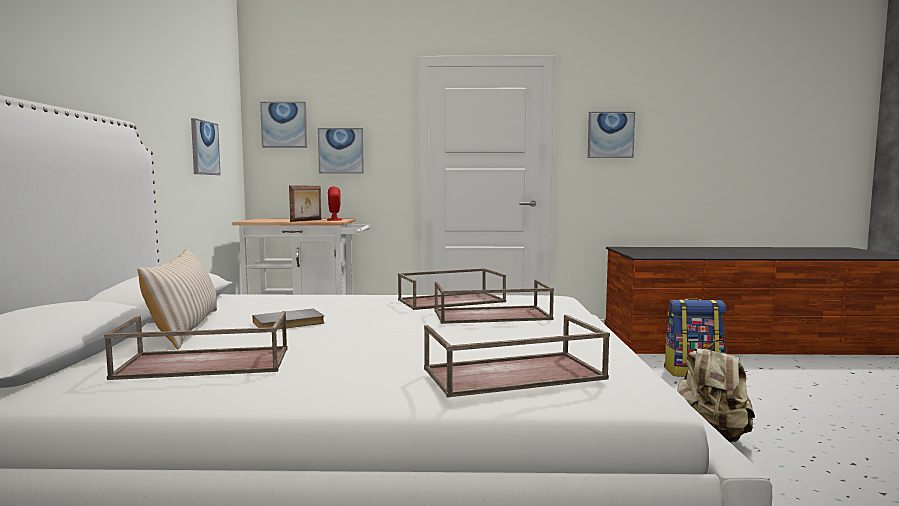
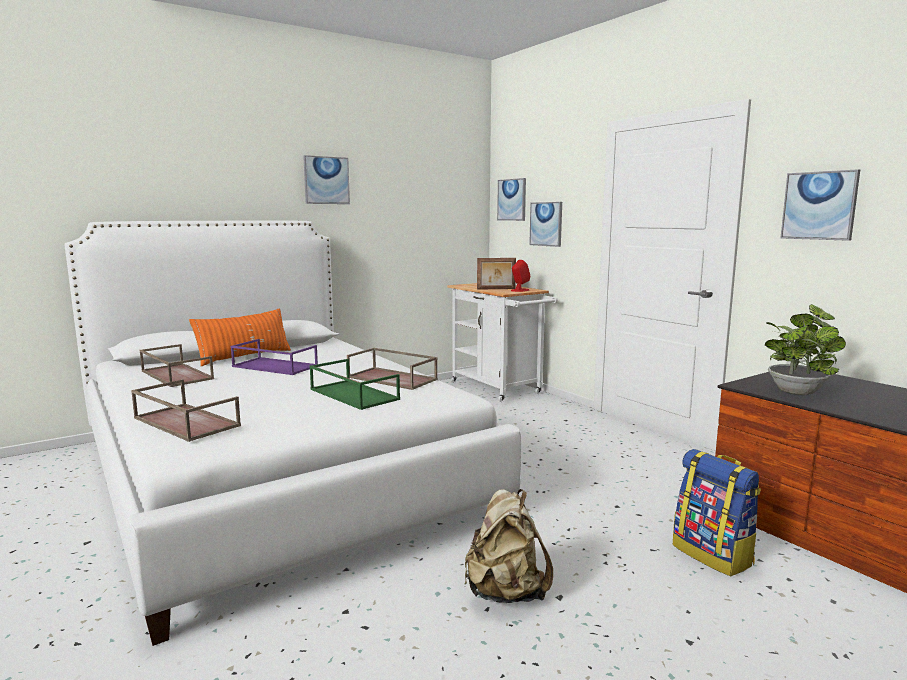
camera: 55 degrees right, 5 degrees up
(186, 328) = (244, 357): beige pillow -> orange pillow
(204, 148) = (423, 226): picture -> picture (326, 180)
(289, 323) = (273, 366): grey book -> purple tray
(490, 315) = (352, 394): brown tray -> green tray
(664, 253) = (797, 391): none -> potted plant

